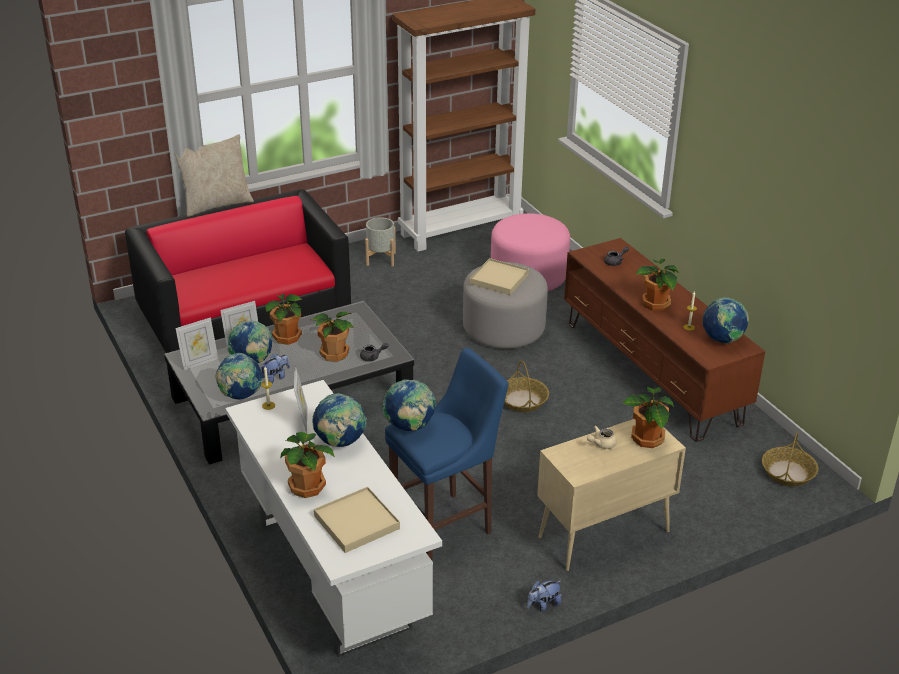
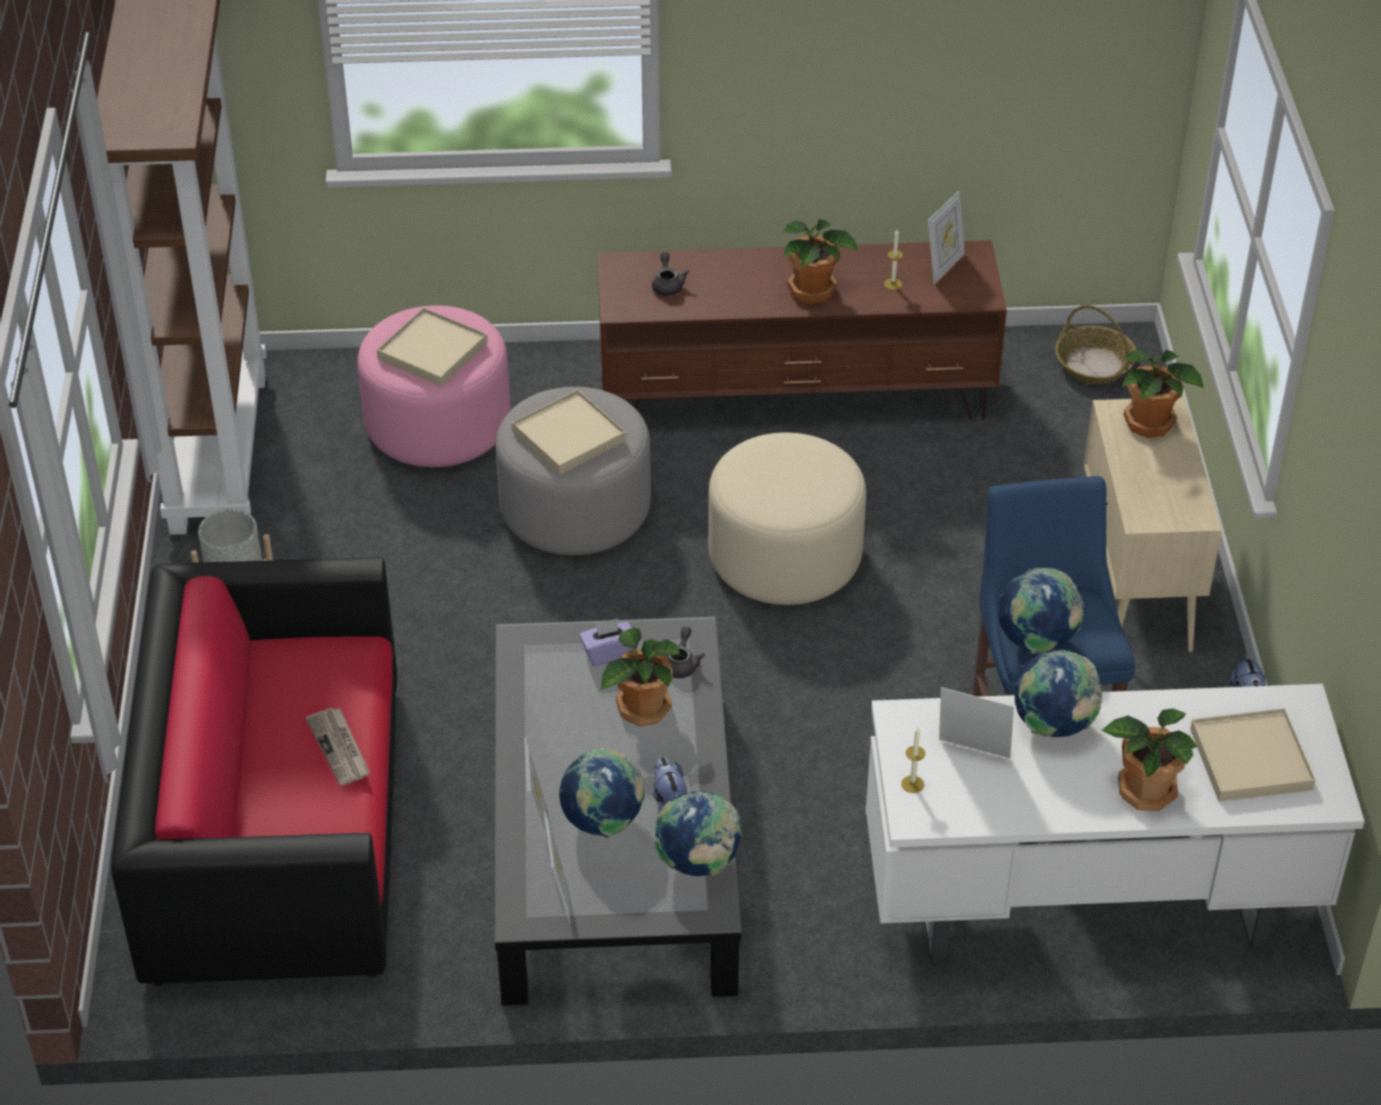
camera: 65 degrees left, 10 degrees up
(216, 204) = (129, 702): beige pillow -> none
(252, 279) = (340, 748): none -> newspaper
(288, 337) = (552, 754): potted plant -> none
(365, 335) = (608, 653): none -> purple tissue box
(523, 401) = (785, 557): basket -> beige ottoman
(526, 229) = (432, 351): none -> beige tray
(601, 444) = (1140, 470): beige teapot -> none
(722, 340) = (944, 266): globe -> picture frame

